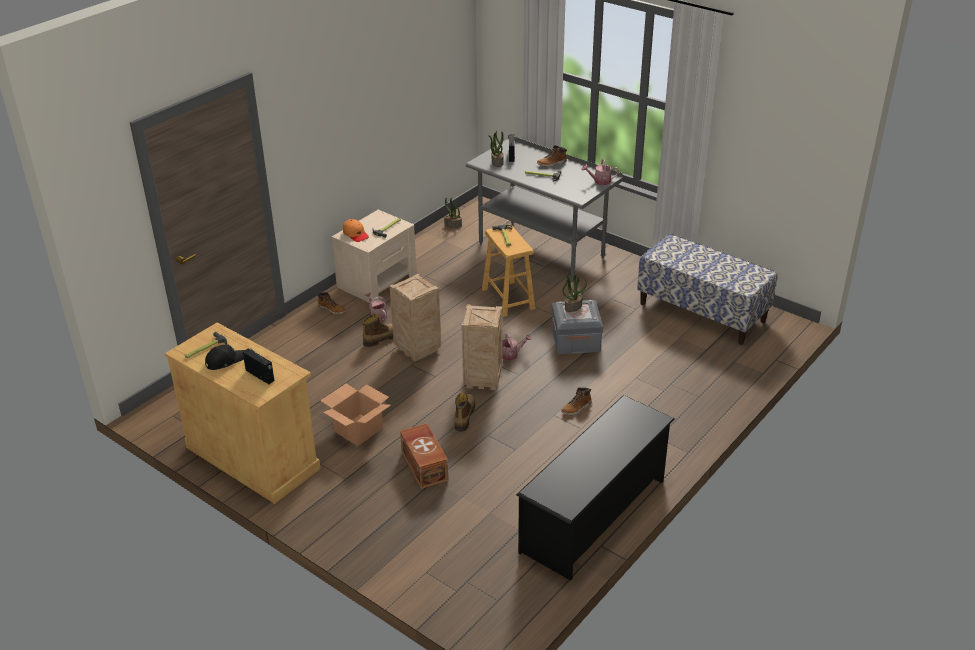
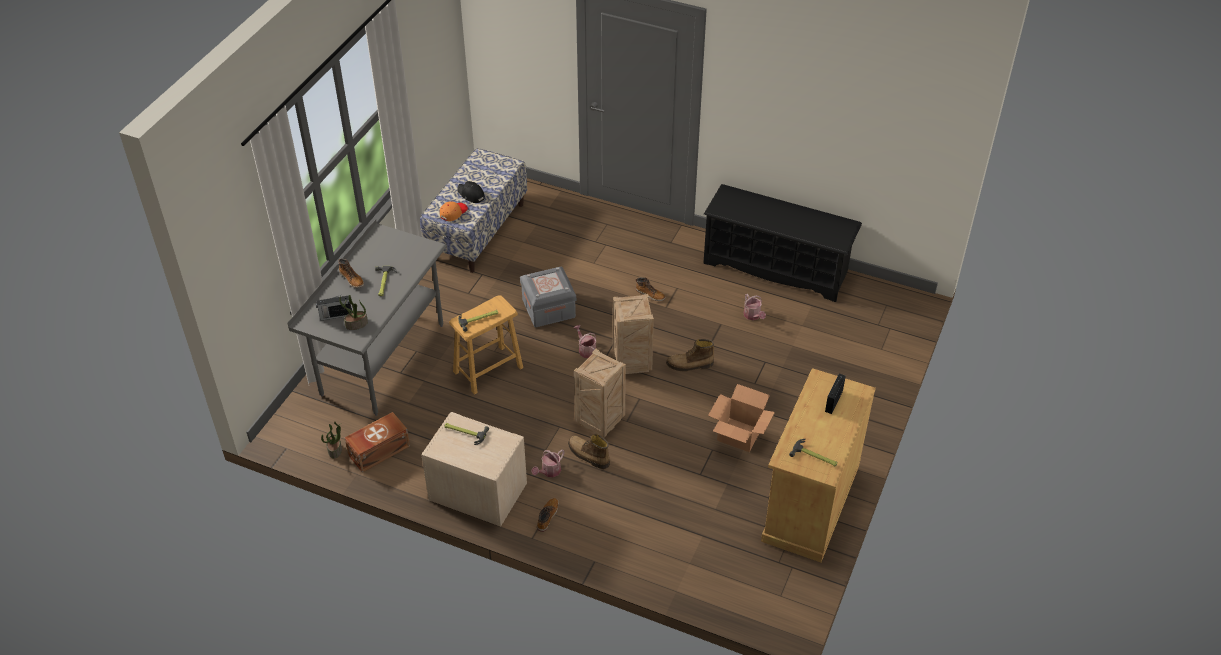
camera: 105 degrees left, 10 degrees up
(224, 361) = (825, 434): black cap -> black cap (471, 195)
(356, 234) = (487, 458): orange cap -> orange cap (453, 213)
(425, 465) = (765, 377): brown storage box -> brown storage box (378, 450)
(573, 307) = (541, 286): potted plant -> none
(599, 181) = (389, 237): watering can -> watering can (753, 316)

